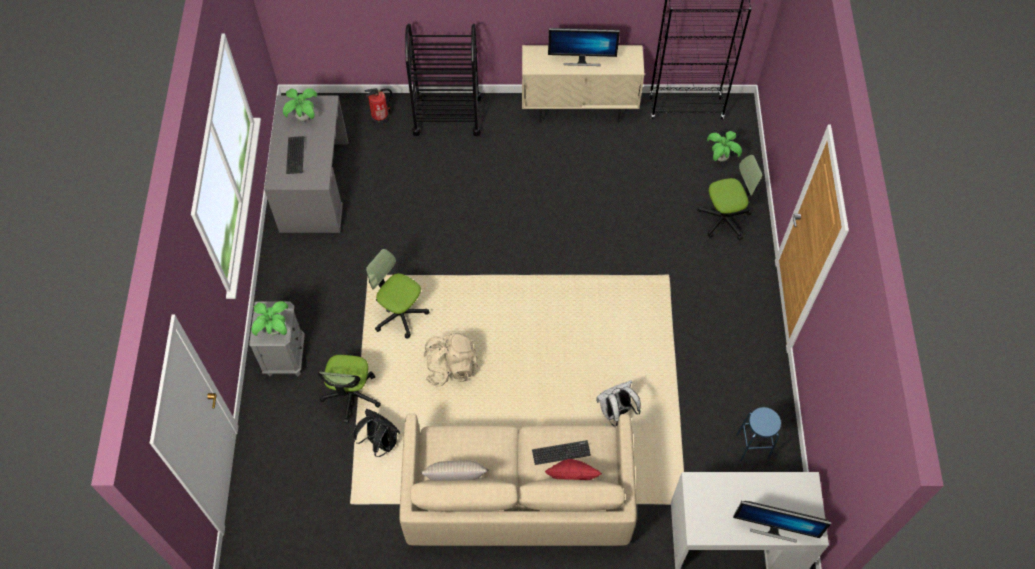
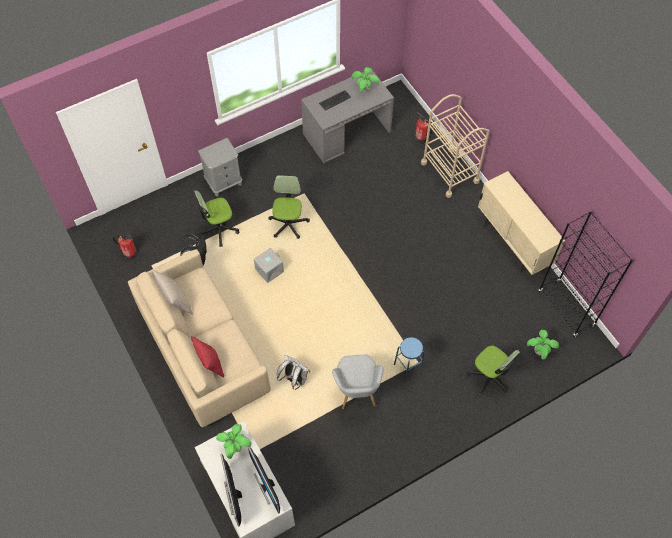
camera: 60 degrees right, 0 degrees up
(274, 330) = (214, 157): potted plant -> potted plant (236, 447)
(313, 523) = (130, 253): none -> fire extinguisher
(447, 115) = (450, 172): black cart -> beige cart
(451, 367) = (269, 270): beige backpack -> grey storage box
(561, 452) = (226, 348): keyboard -> none
(581, 60) = (522, 211): monitor -> monitor (266, 486)
(671, 355) = (356, 393): none -> grey armchair
(752, 446) = (319, 476): blue stool -> blue stool (408, 367)

